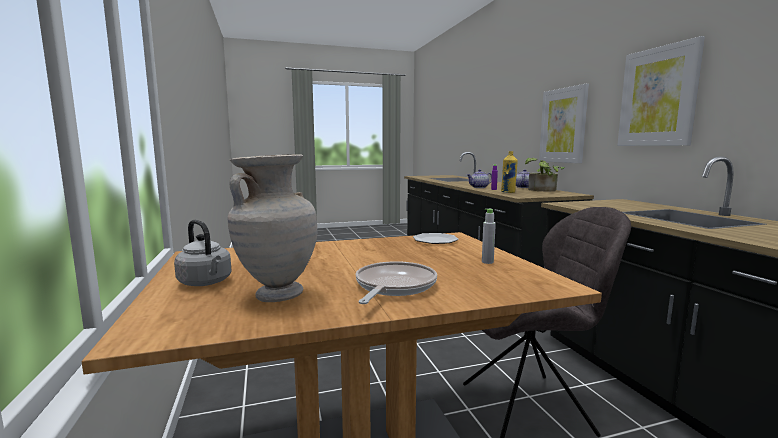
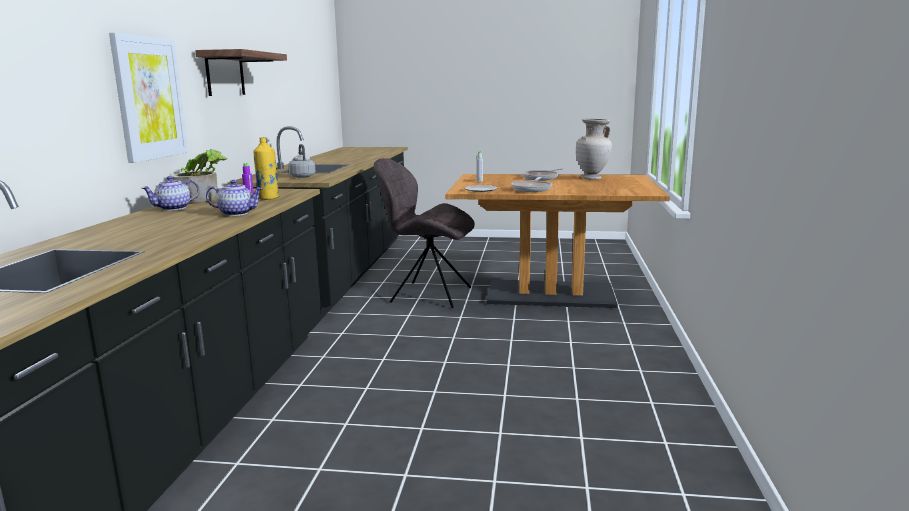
camera: 155 degrees left, 5 degrees up
(206, 283) = (627, 183): grey kettle -> grey kettle (302, 176)
(371, 248) = (532, 189): none -> frying pan
(658, 97) = (225, 74): picture -> shelf

